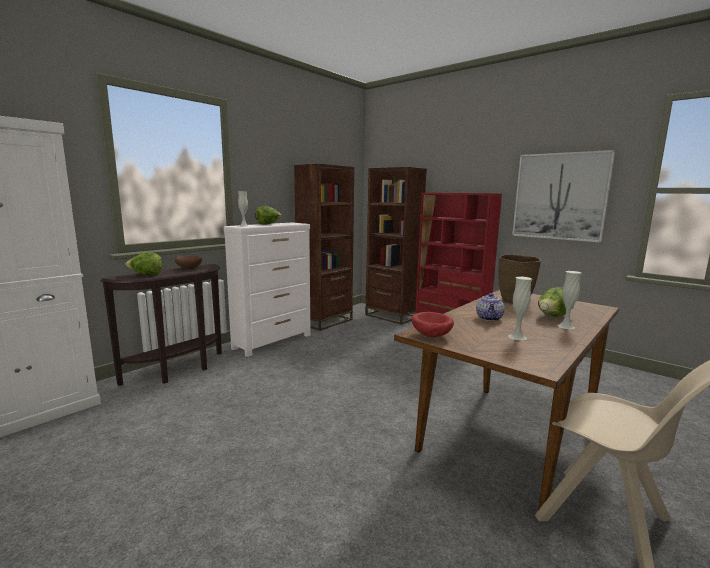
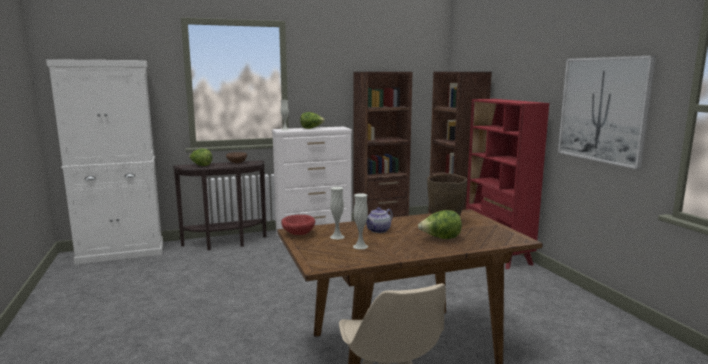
camera: 30 degrees right, 0 degrees up
(566, 326) = (427, 247): white vase -> white vase (337, 237)

